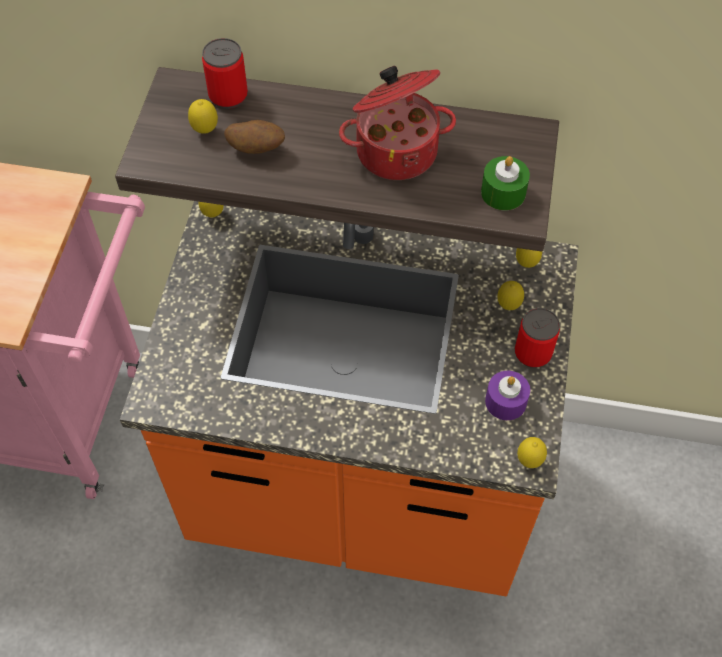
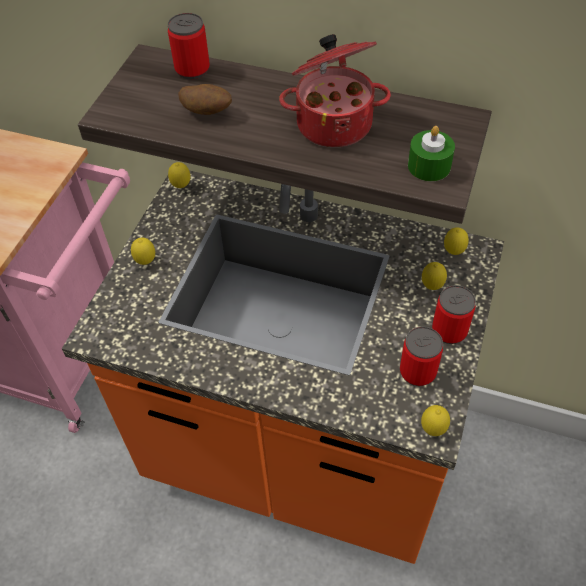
camera: 10 degrees right, 5 degrees down
(205, 131) = (165, 95): lemon -> lemon (146, 262)
(505, 401) = (417, 372): purple candle -> can

